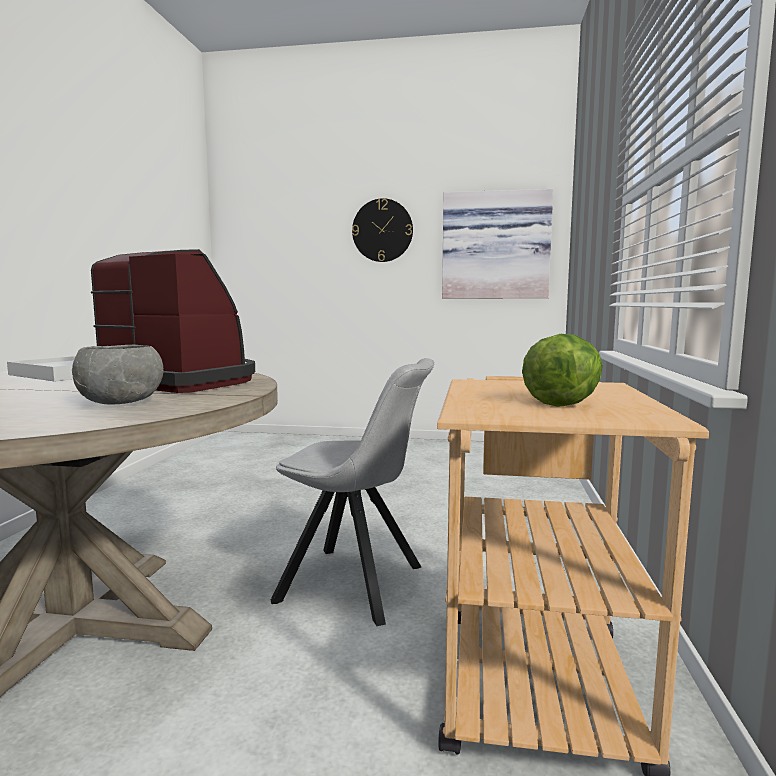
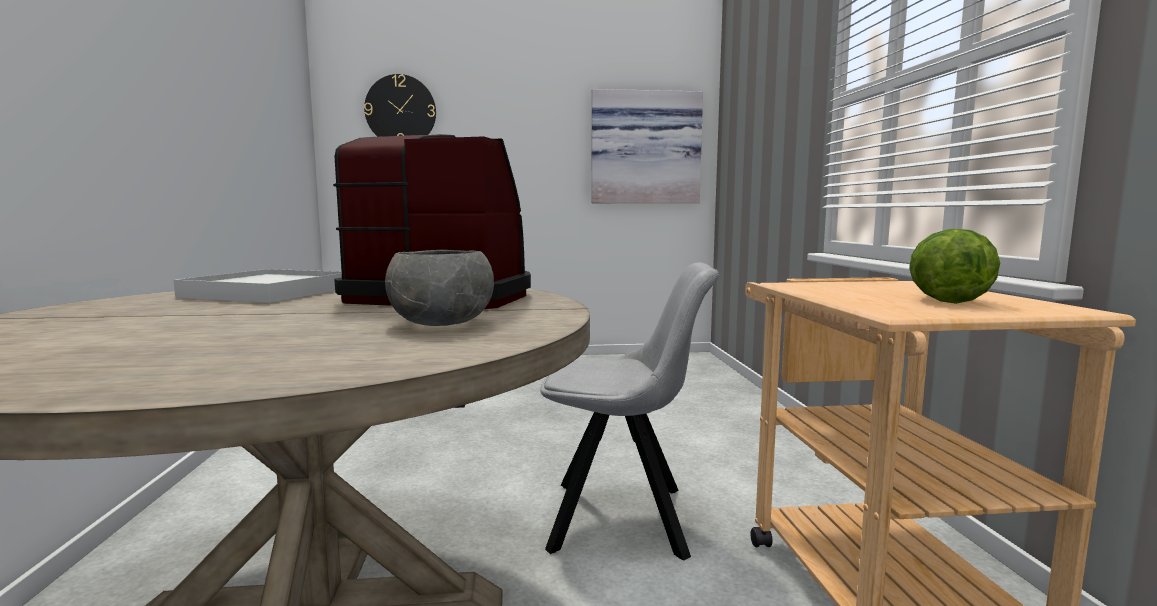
camera: 15 degrees left, 0 degrees up
(382, 230) = (524, 128): wall clock -> wall clock (400, 111)

